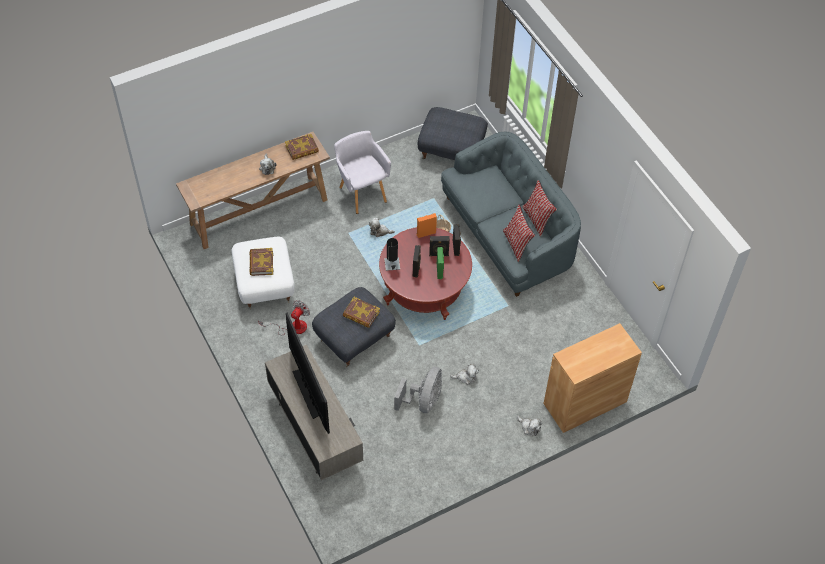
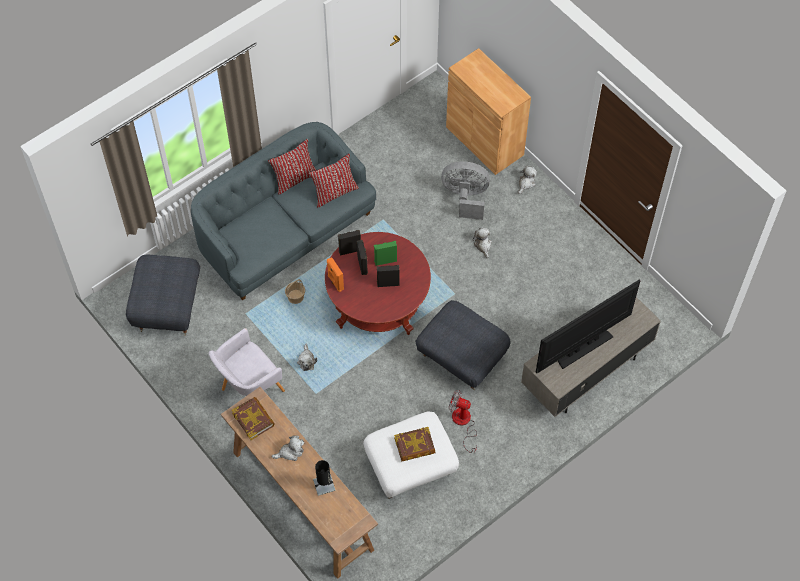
camera: 100 degrees left, 5 degrees up
(361, 314) = (460, 328): book -> none
(392, 264) = (386, 308): black table lamp -> black table lamp (324, 485)
(423, 401) = (522, 278): grey fan -> grey fan (465, 197)

